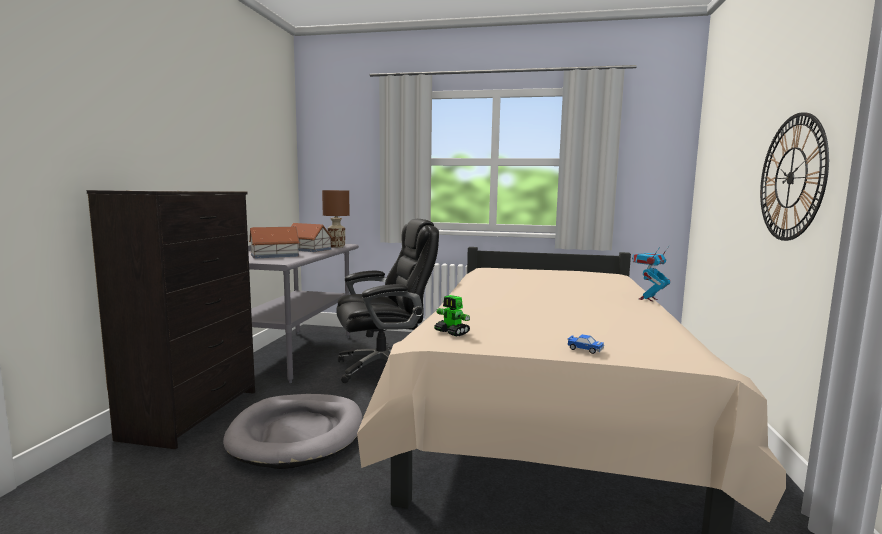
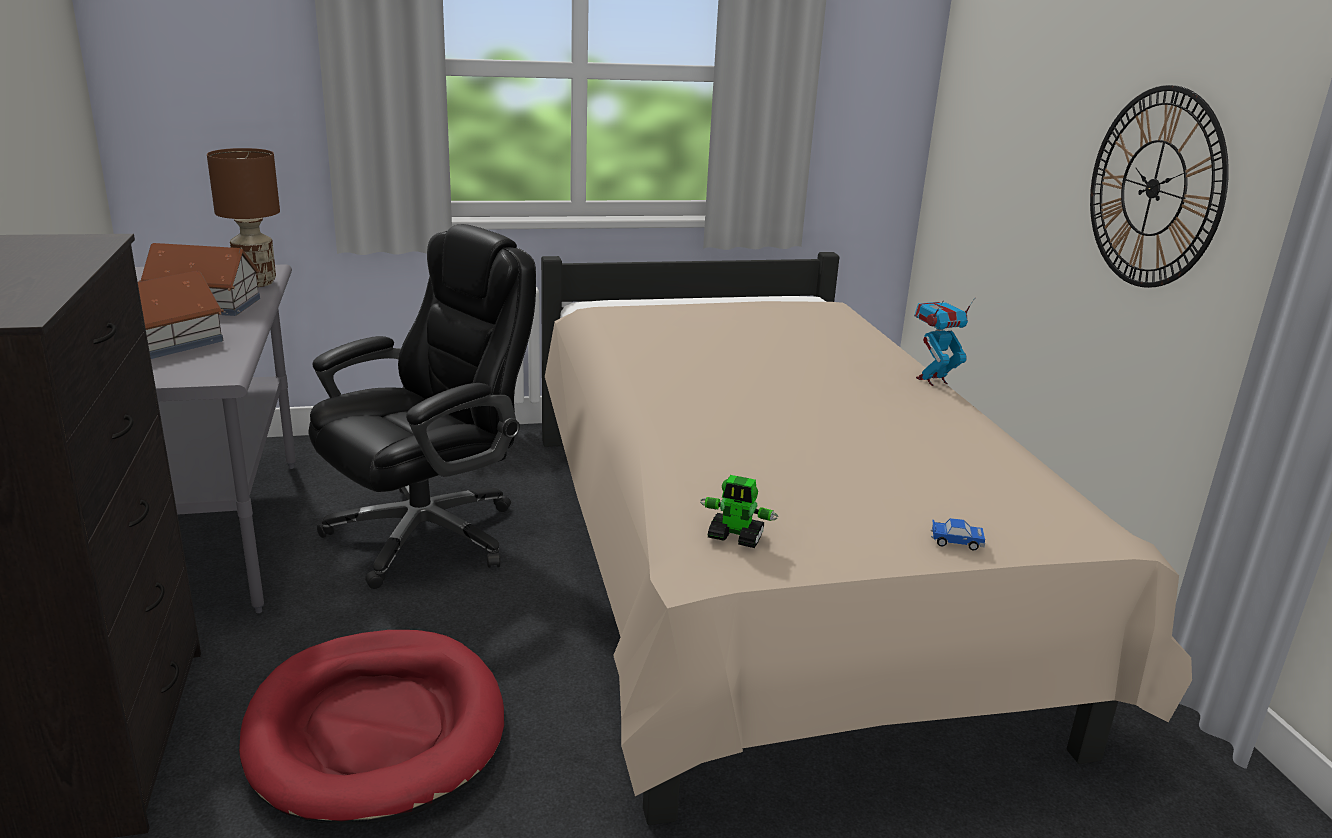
camera: 25 degrees left, 15 degrees up
(297, 434) = (376, 730): grey dog bed -> red dog bed
(648, 299) = (932, 380): toy robot -> toy robot turned 45 degrees clockwise

